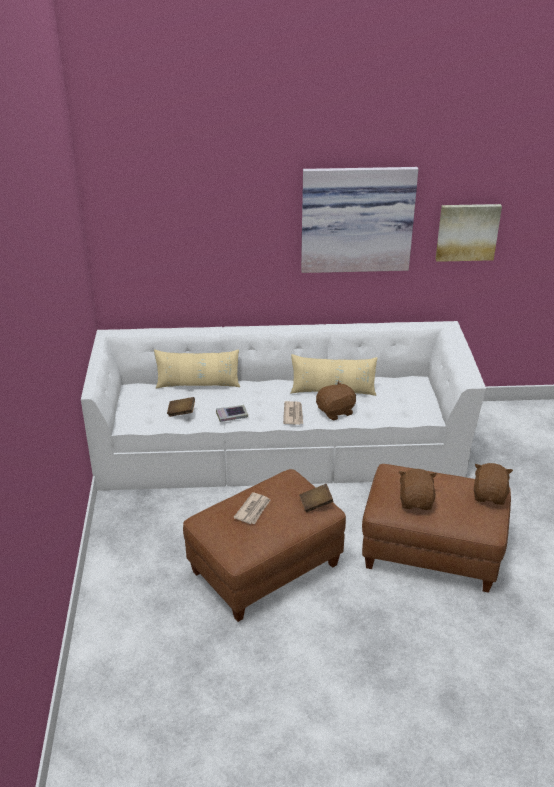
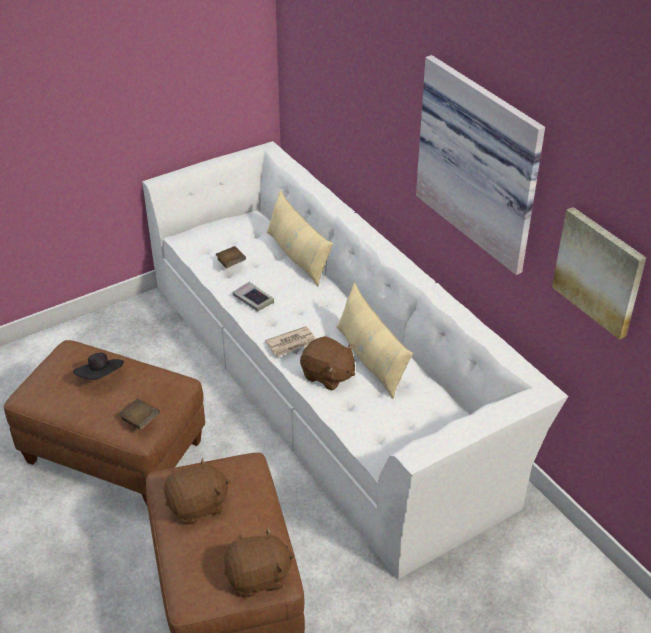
camera: 60 degrees right, 5 degrees up
(253, 510) = (101, 377): newspaper -> black hat

